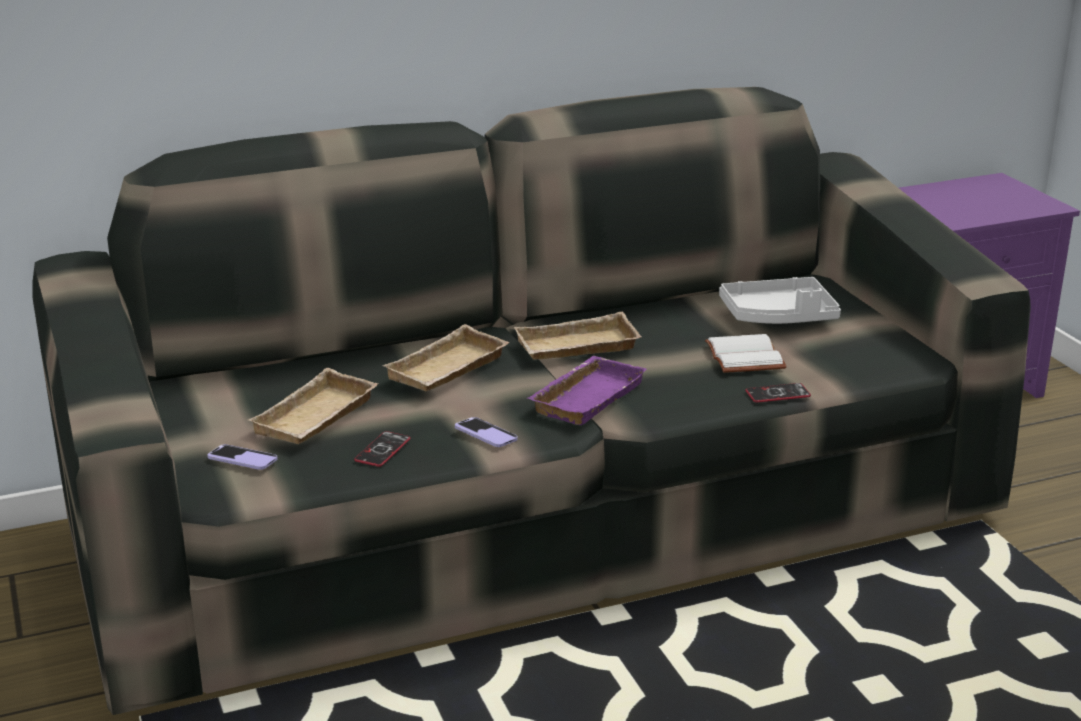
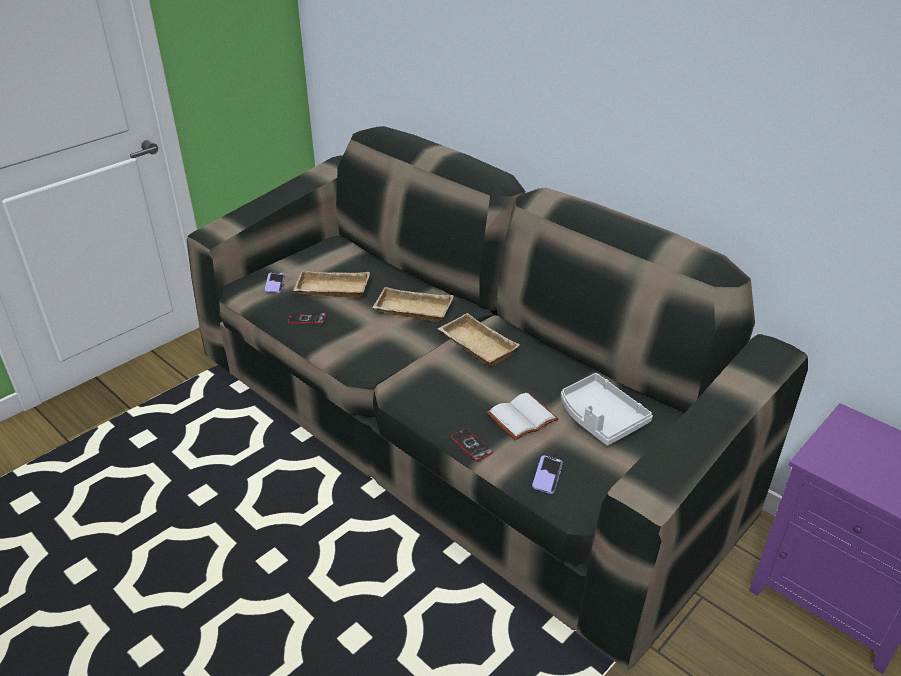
camera: 65 degrees right, 10 degrees up
(486, 434) = (342, 345): phone -> phone (547, 475)
(585, 396) = (410, 366): purple tray -> none

